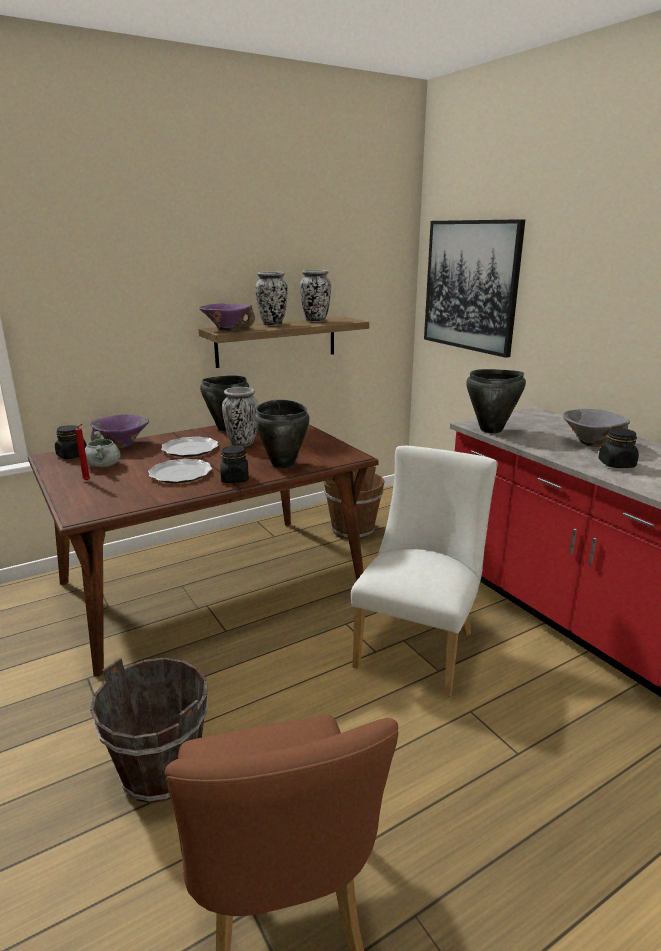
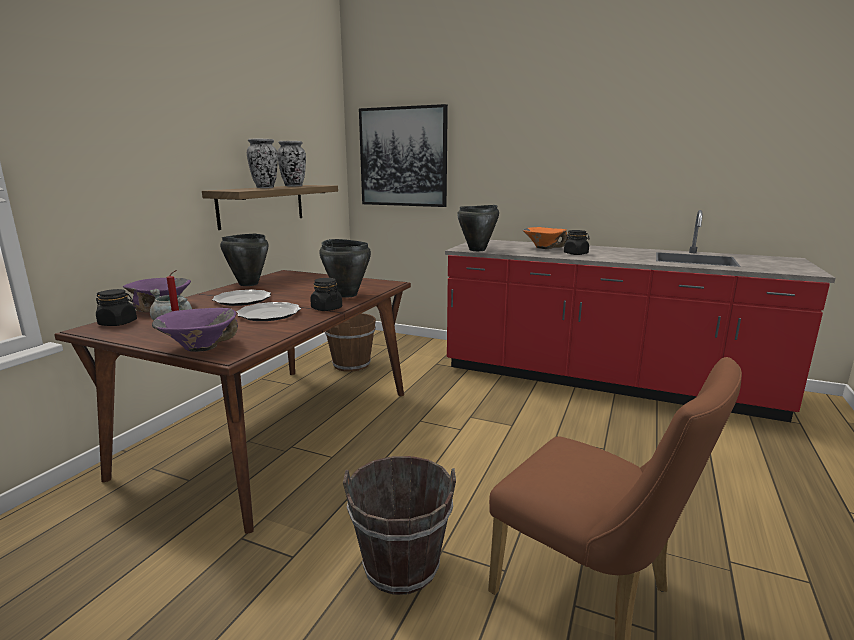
camera: 35 degrees left, 5 degrees down
(227, 329) = (236, 189): purple bowl -> purple bowl (200, 348)
(242, 444) = (284, 290): vase -> none
(419, 645) = (483, 416): white chair -> none
(591, 443) = (544, 248): grey bowl -> orange bowl

